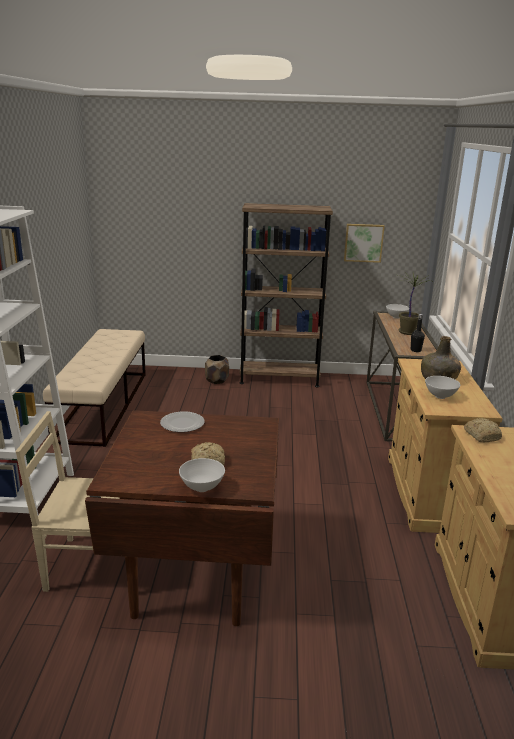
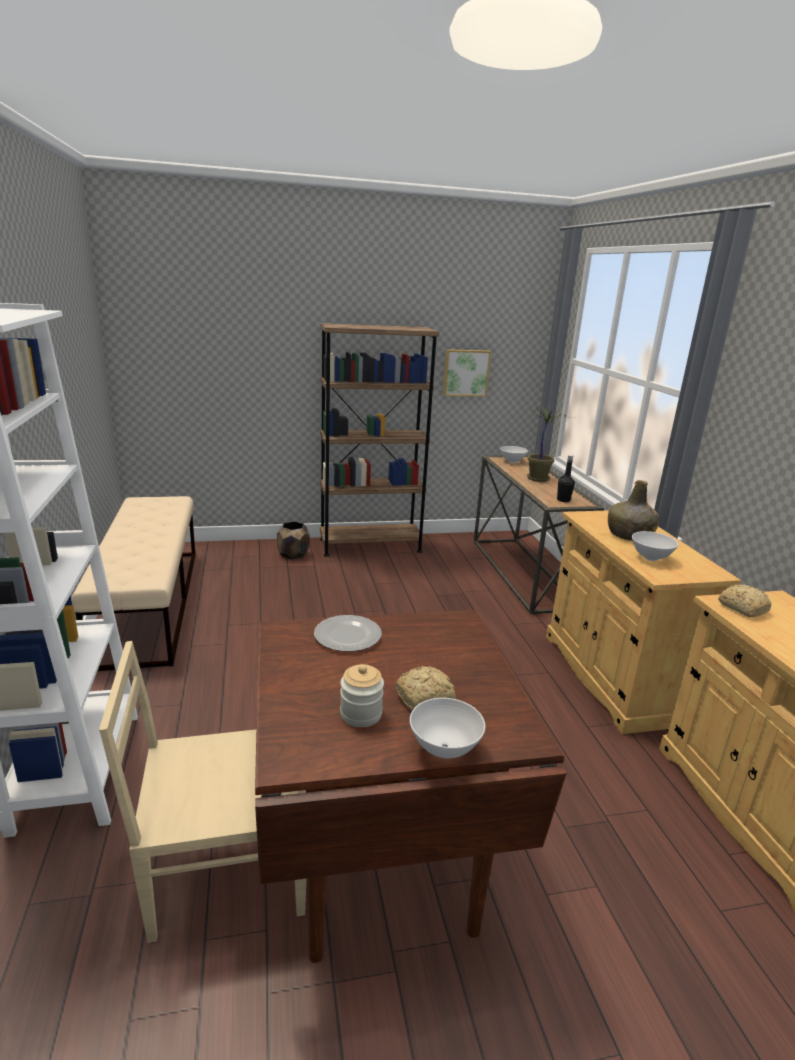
camera: 15 degrees left, 0 degrees up
(164, 465) = (361, 714): none -> jar

